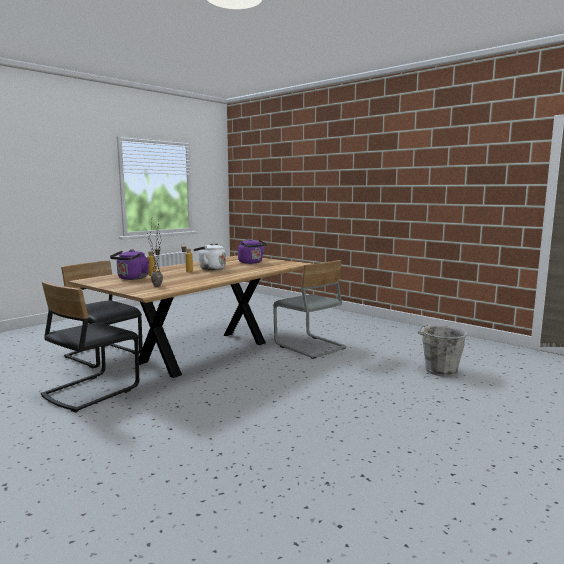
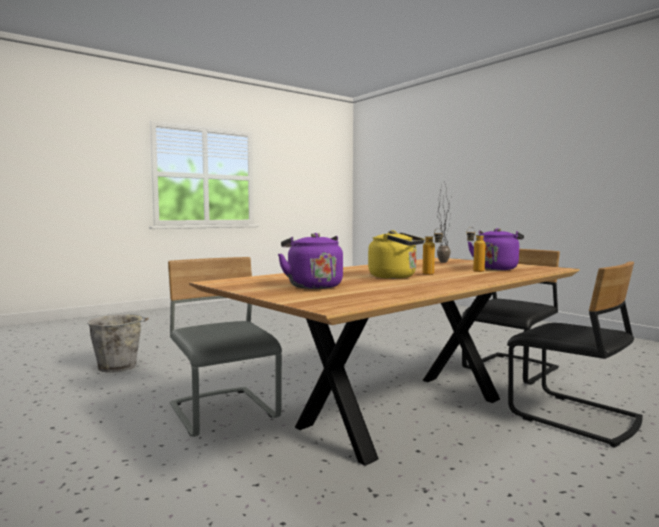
camera: 170 degrees left, 5 degrees down
(210, 269) = (395, 277): white kettle -> yellow kettle

